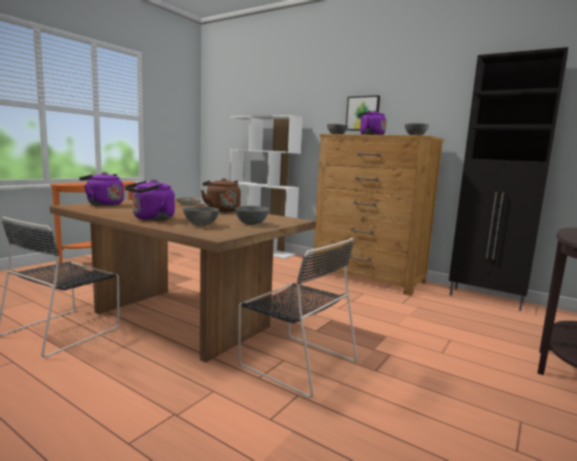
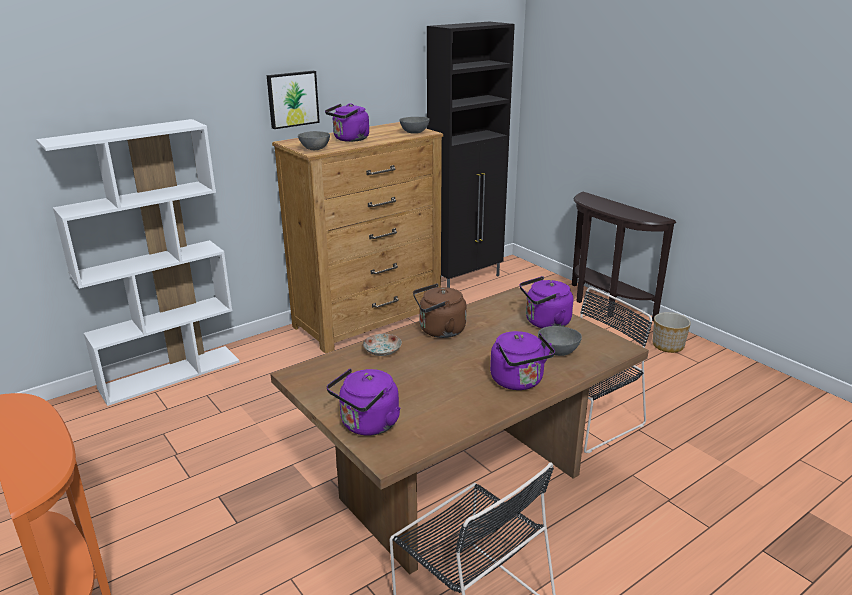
camera: 70 degrees left, 15 degrees up
(252, 223) = (545, 323): grey bowl -> purple kettle
(528, 420) = (668, 345): none -> planter

